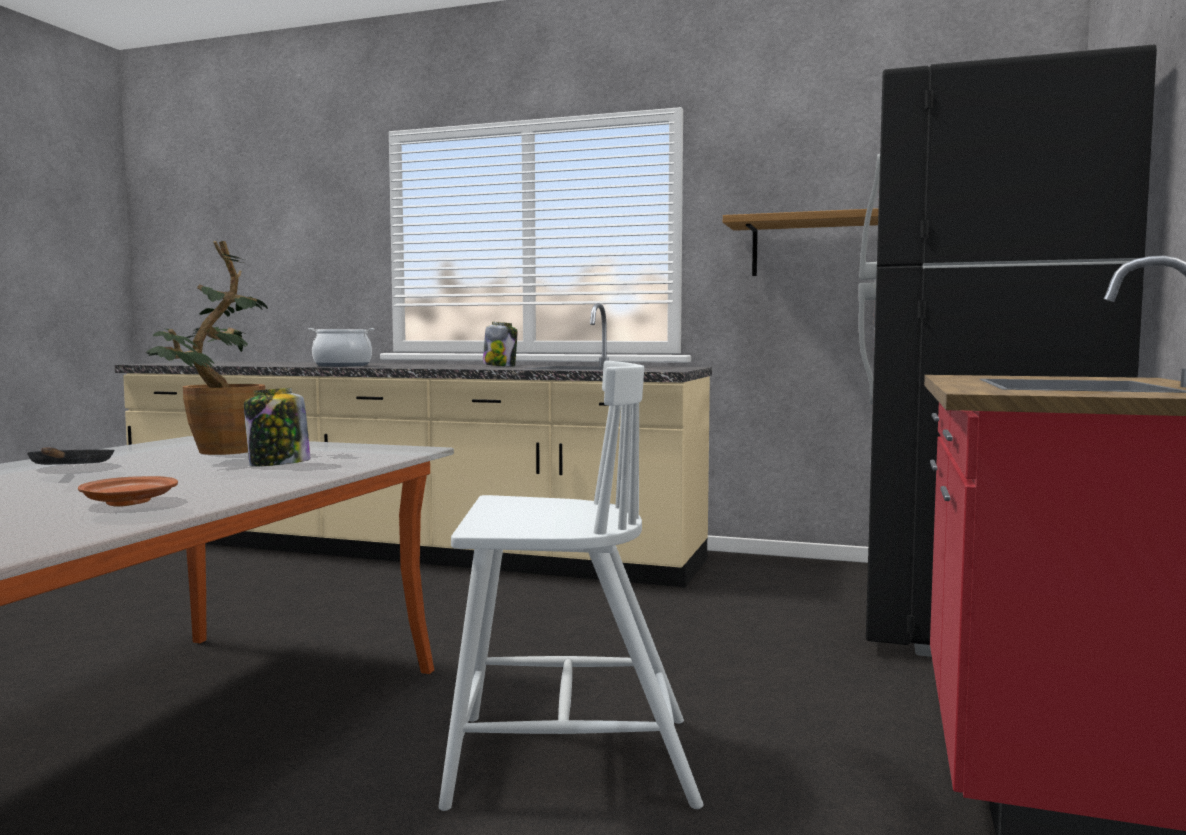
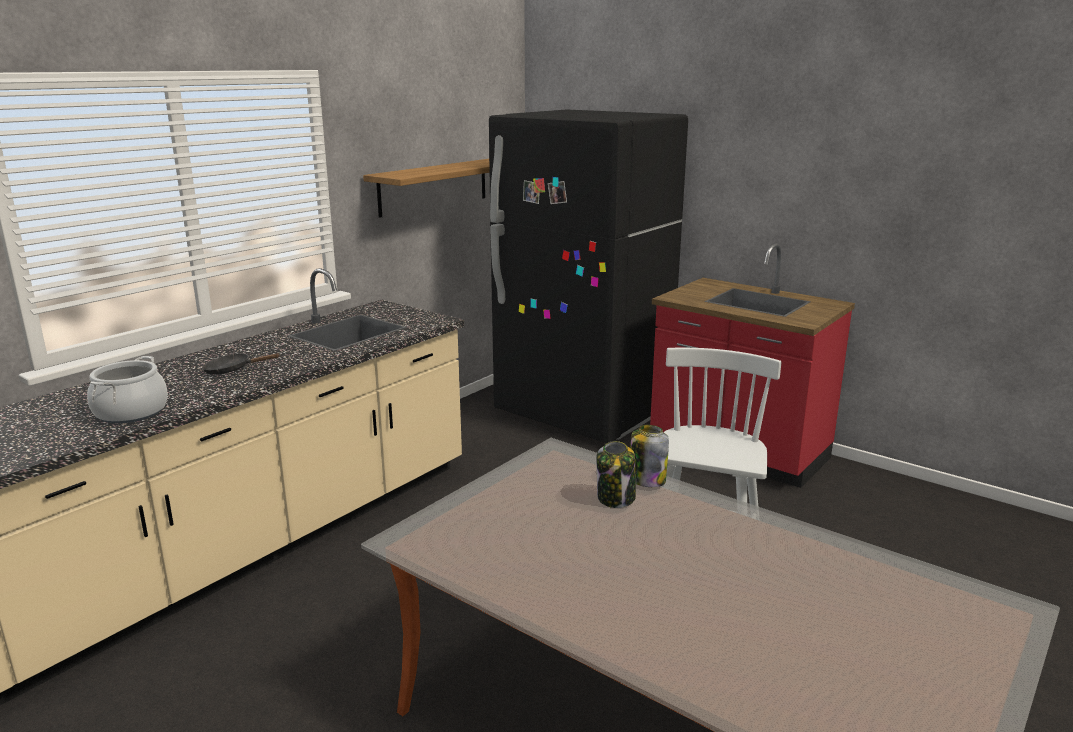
camera: 70 degrees left, 15 degrees up
(70, 468) = (590, 583): black frying pan -> black frying pan (232, 370)
(128, 502) = (766, 543): brown plate -> none
(215, 453) = (526, 523): potted plant -> none
(500, 366) = (272, 353): jar -> jar (646, 479)

